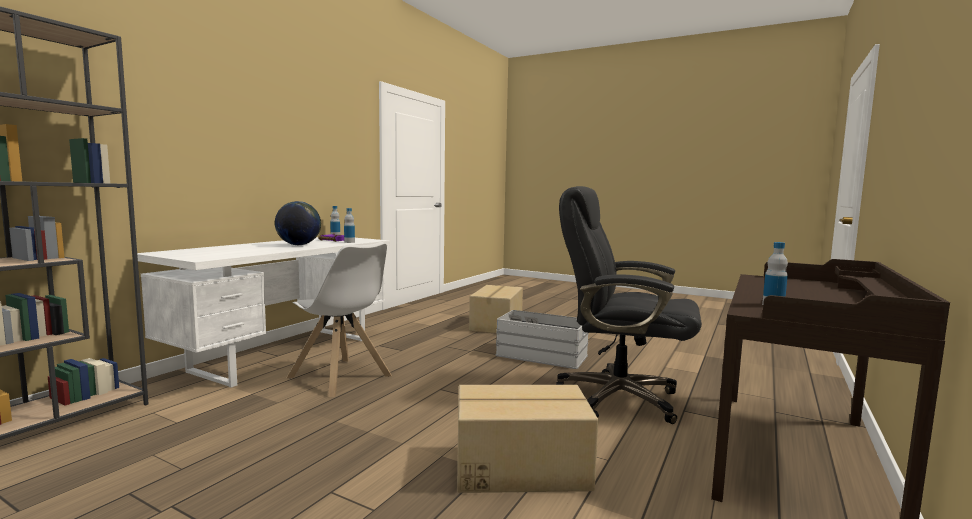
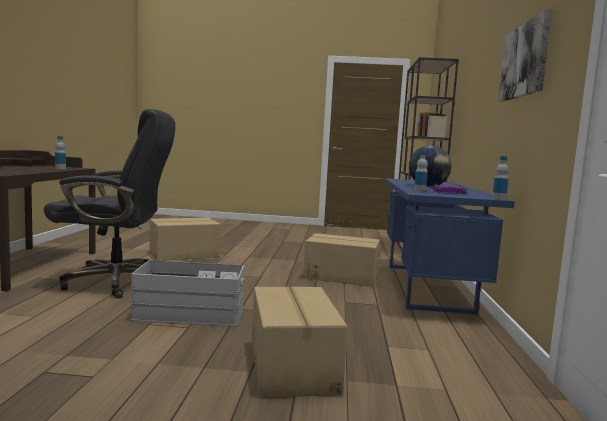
camera: 155 degrees right, 0 degrees up
(285, 354) = (427, 287): white desk -> blue desk
(316, 135) = (525, 61): none -> picture
(341, 377) = (341, 277): chair -> cardboard box

